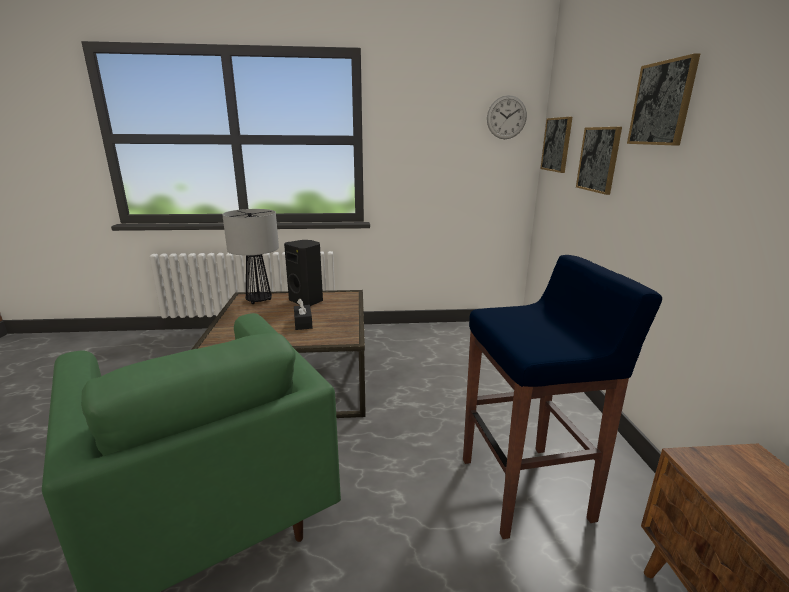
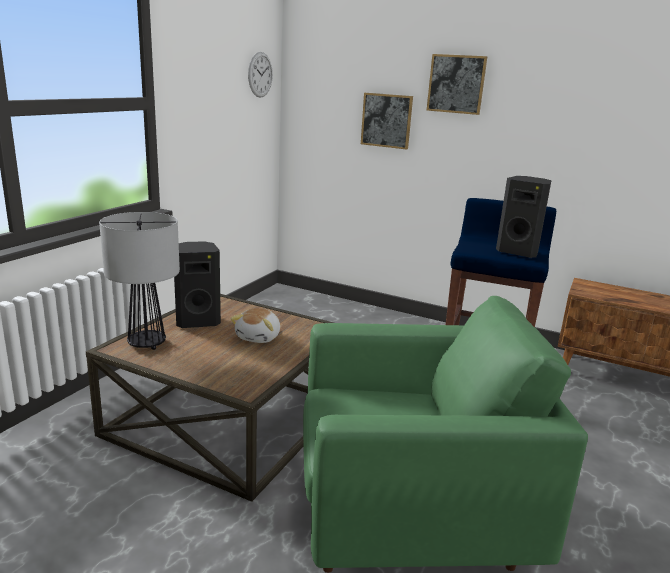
camera: 60 degrees left, 0 degrees up
(303, 323) = (259, 337): black tissue box -> plush toy
(542, 336) = (518, 252): none -> black speaker
(557, 144) = (313, 104): picture -> none

